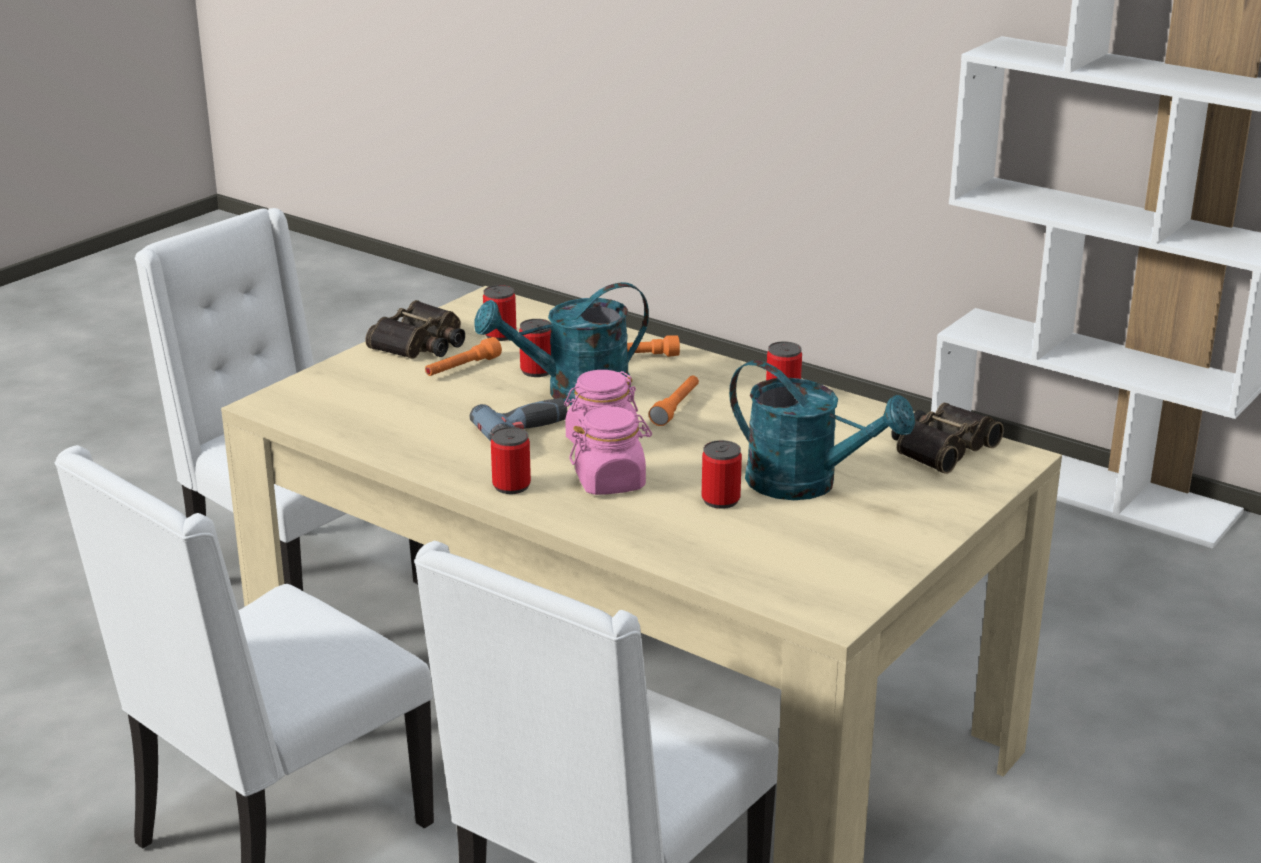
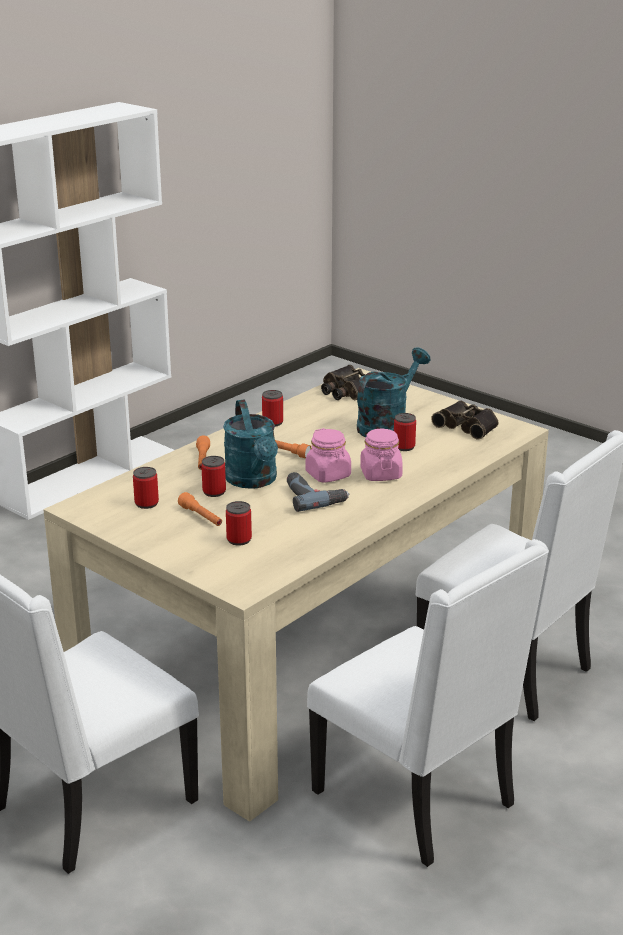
camera: 85 degrees left, 0 degrees up
(421, 343) = (150, 532): binoculars -> binoculars (468, 426)
(511, 486) = (383, 502): can -> can (239, 540)

